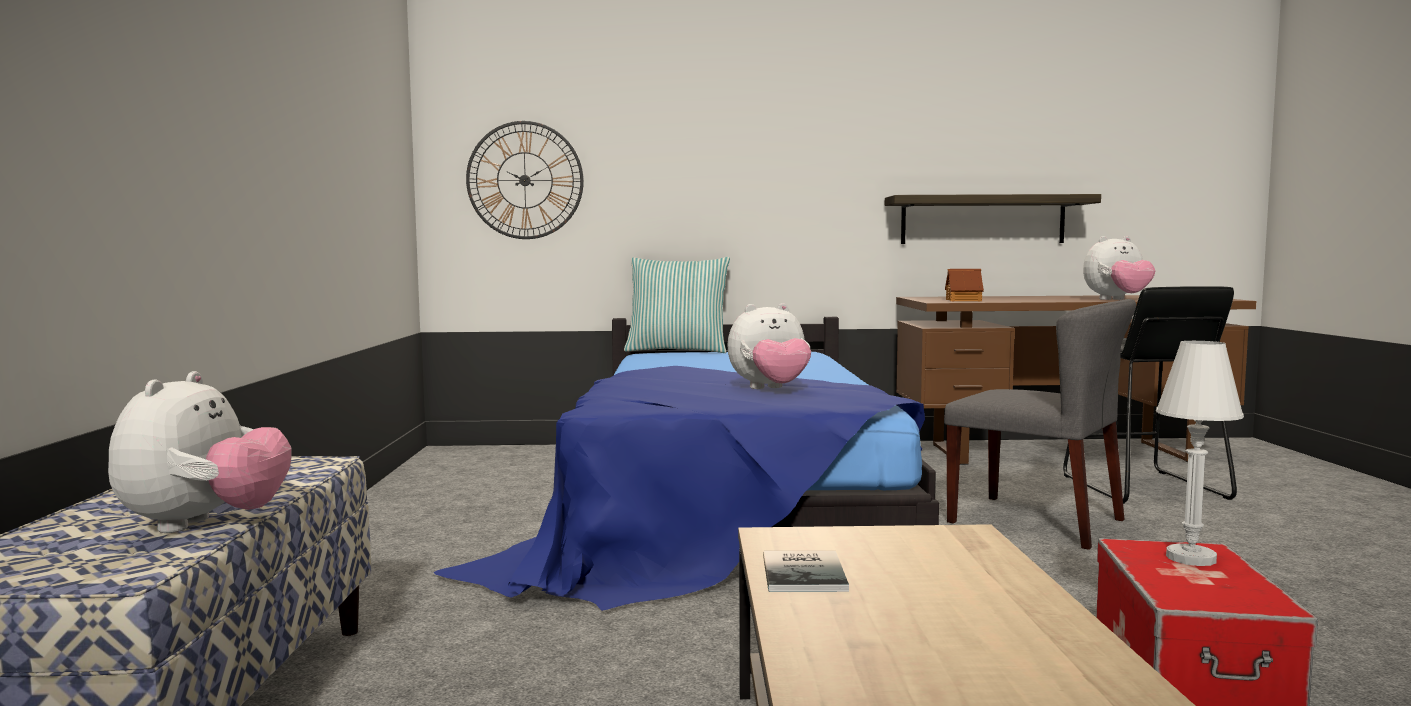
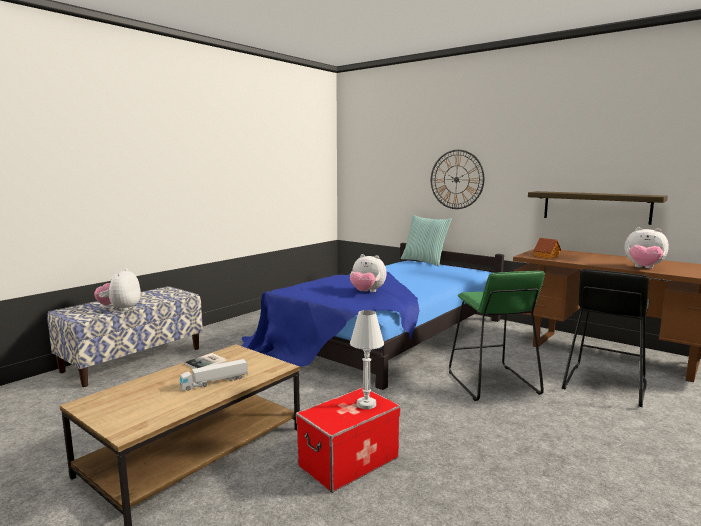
camera: 40 degrees right, 5 degrees up
(205, 525) = (120, 309): plush toy -> plush toy turned 135 degrees clockwise
(525, 180) = (373, 177): wall clock -> wall clock (456, 179)
(963, 597) = (214, 382): none -> toy truck
(1037, 521) = (491, 383): grey chair -> green stool

